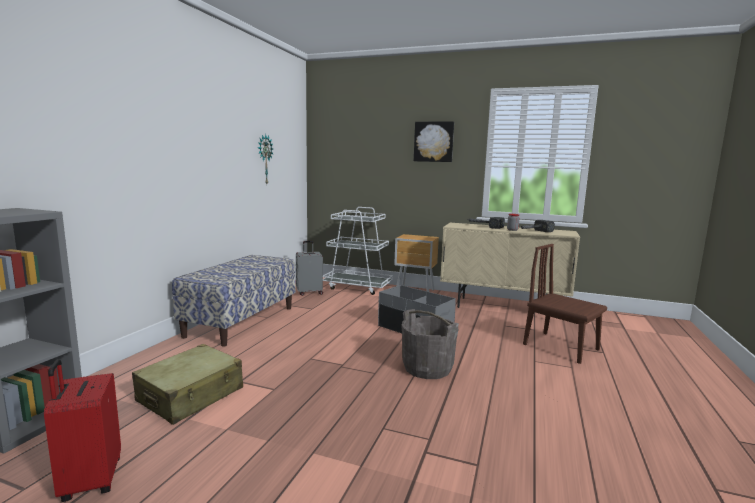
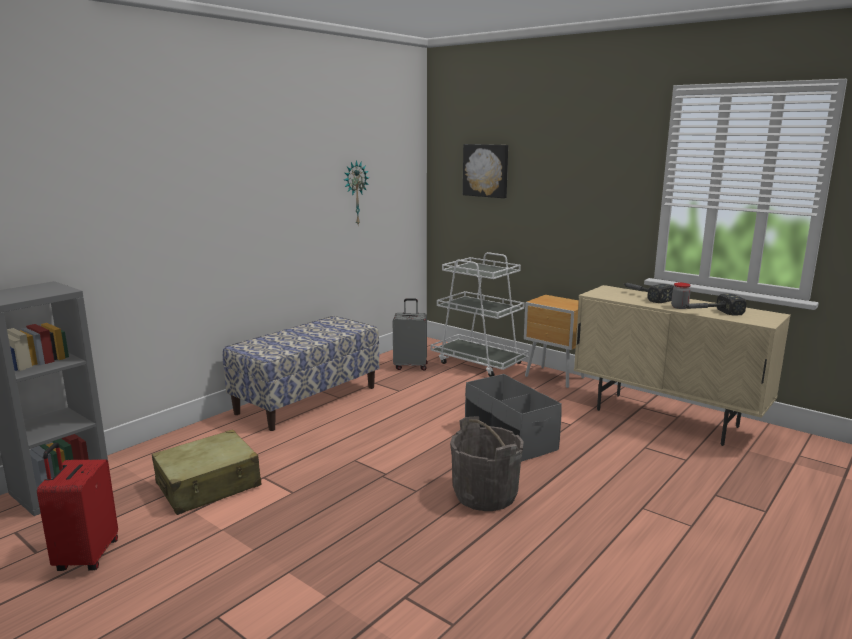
camera: 20 degrees right, 5 degrees up
(433, 142) = (589, 164): picture -> picture (486, 170)
(561, 347) = (703, 493): brown chair -> none

